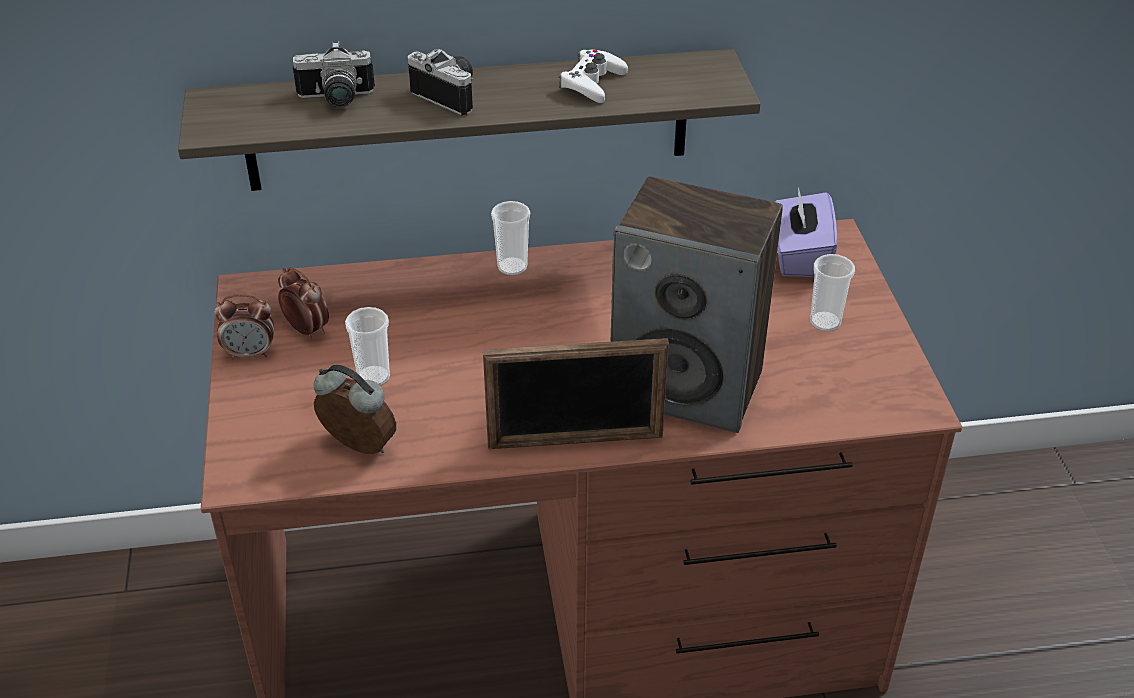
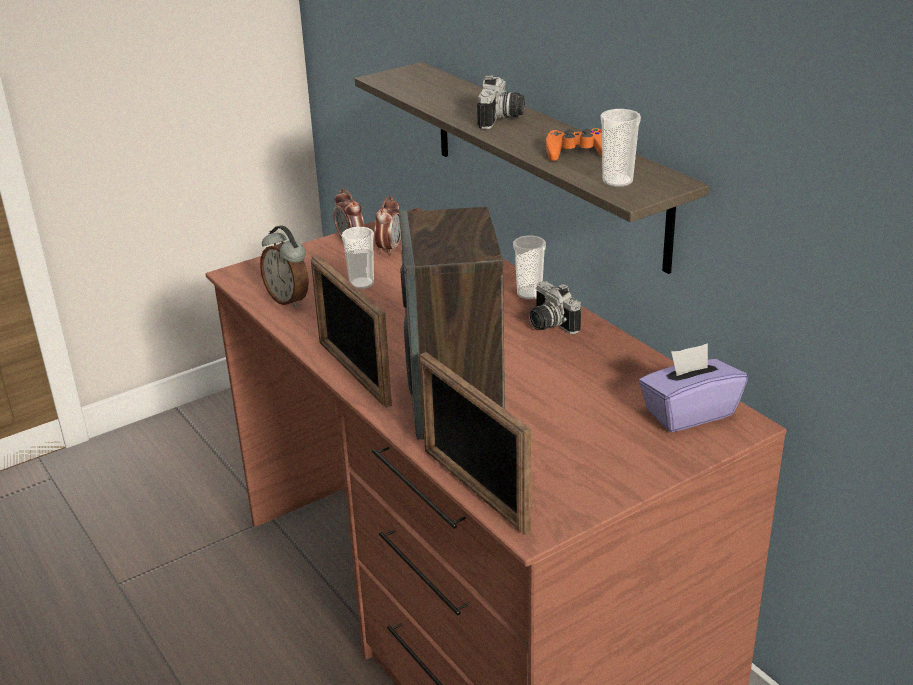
camera: 65 degrees right, 10 degrees down
(336, 99) = (455, 94): camera -> camera (548, 324)
(357, 448) = (289, 300): alarm clock -> alarm clock turned 135 degrees clockwise
(592, 83) = (577, 152): white game controller -> orange game controller
(825, 322) = (605, 448): cup -> cup (617, 181)
(843, 422) = (474, 489): none -> picture frame

